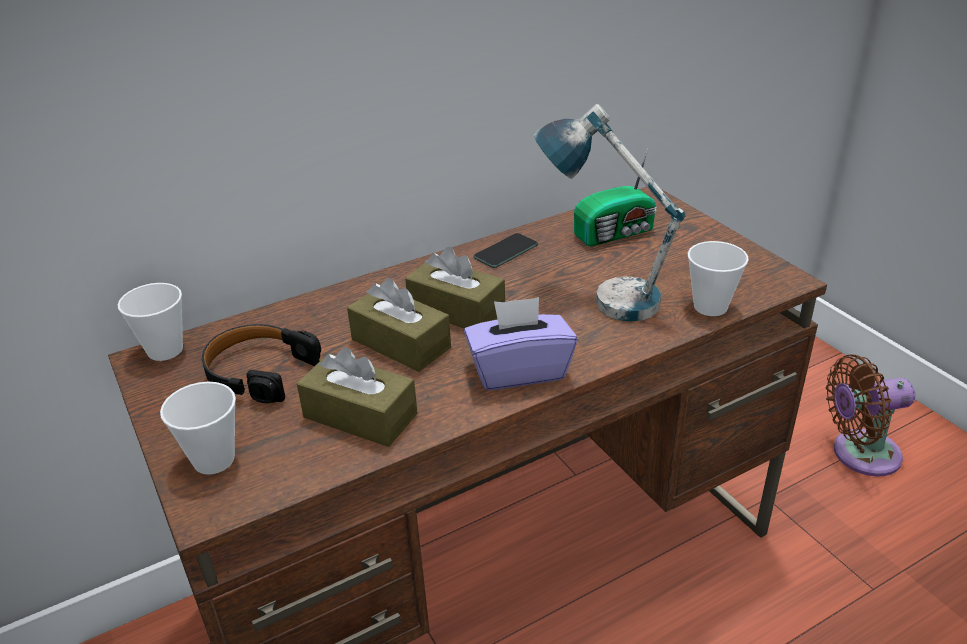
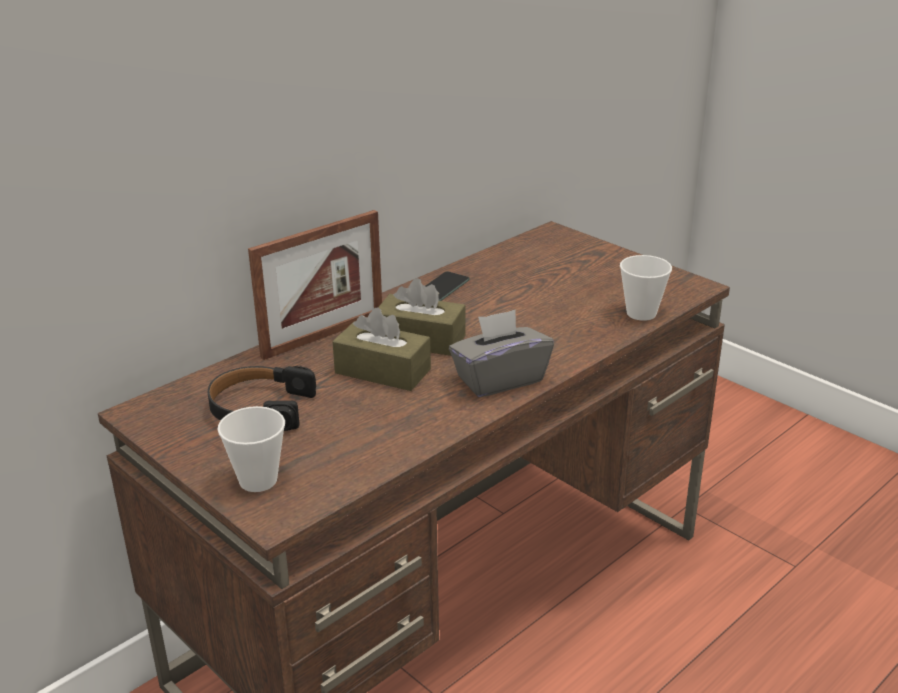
camera: 15 degrees left, 5 degrees down
(165, 350) = (155, 402): cup -> none
(360, 415) = (375, 430): brown tissue box -> none
(361, 293) = (323, 335): none -> picture frame
(519, 370) = (499, 379): purple tissue box -> grey tissue box
(601, 296) = (545, 314): table lamp -> none
(617, 233) = (536, 264): radio -> none
(859, 454) = (755, 459): brown fan -> none

